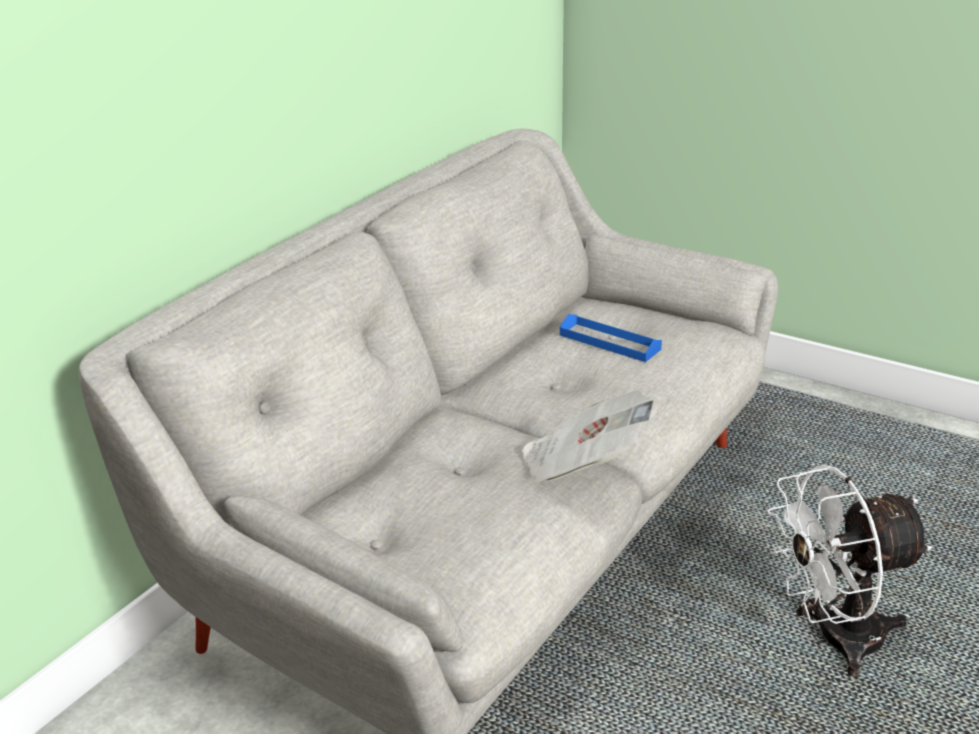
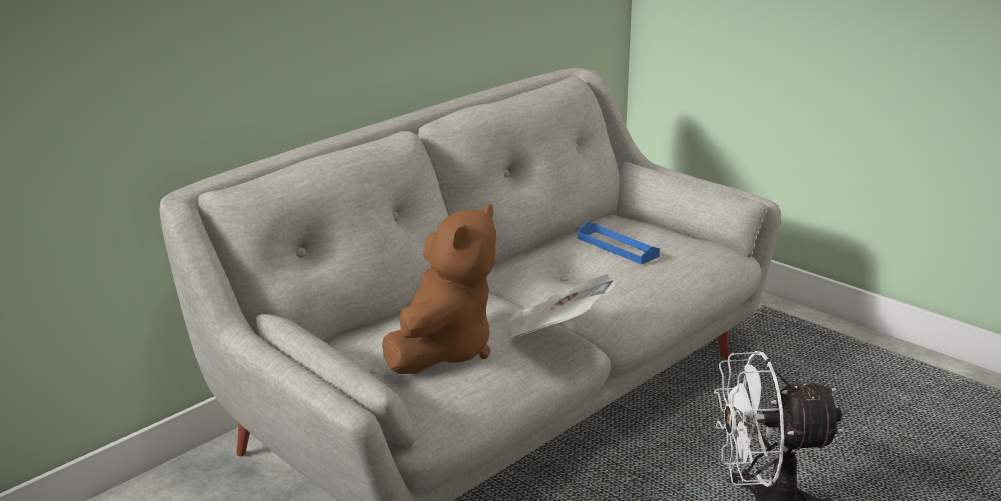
camera: 10 degrees right, 5 degrees down
(458, 510) = (442, 351): none -> brown plush toy

